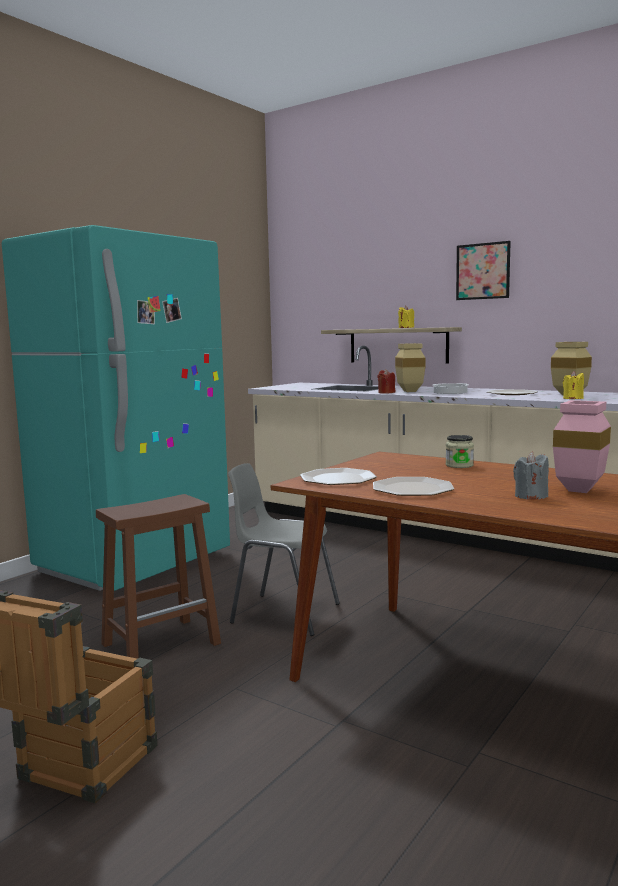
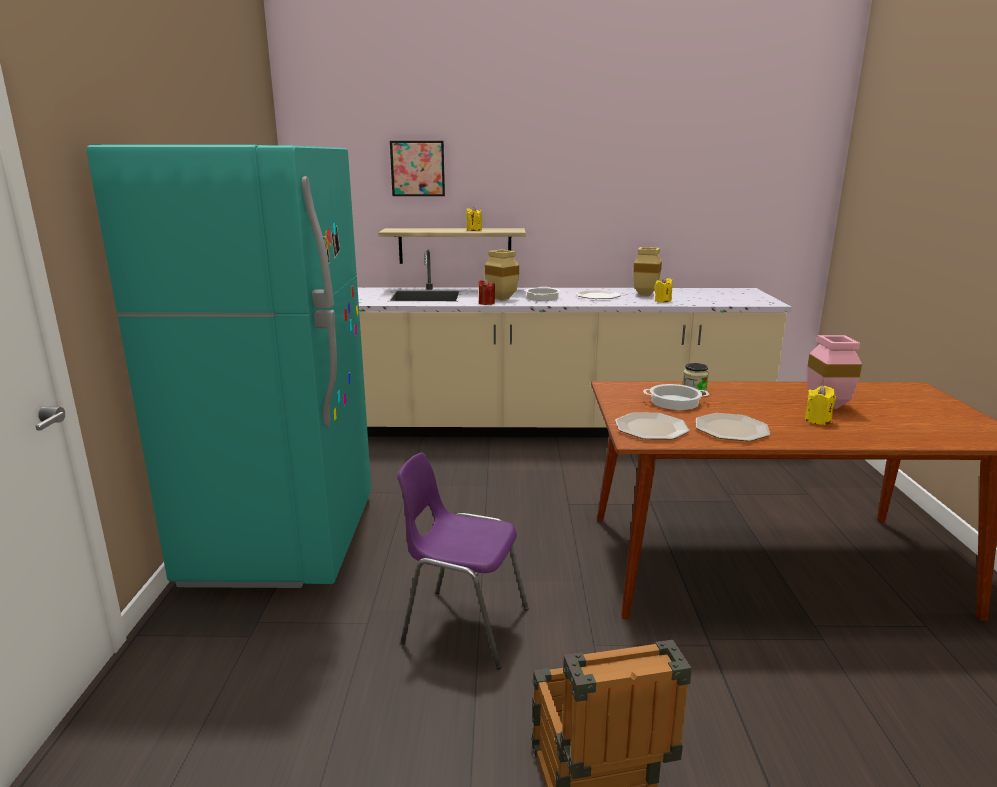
camera: 35 degrees left, 10 degrees up
(162, 643) = (463, 625): brown stool -> purple chair
(283, 613) = (521, 552): grey chair -> none
(413, 469) = (674, 402): none -> cooking pot
(483, 271) = (546, 174): picture -> picture (417, 168)
(530, 496) = (817, 420): grey candle -> yellow candle

